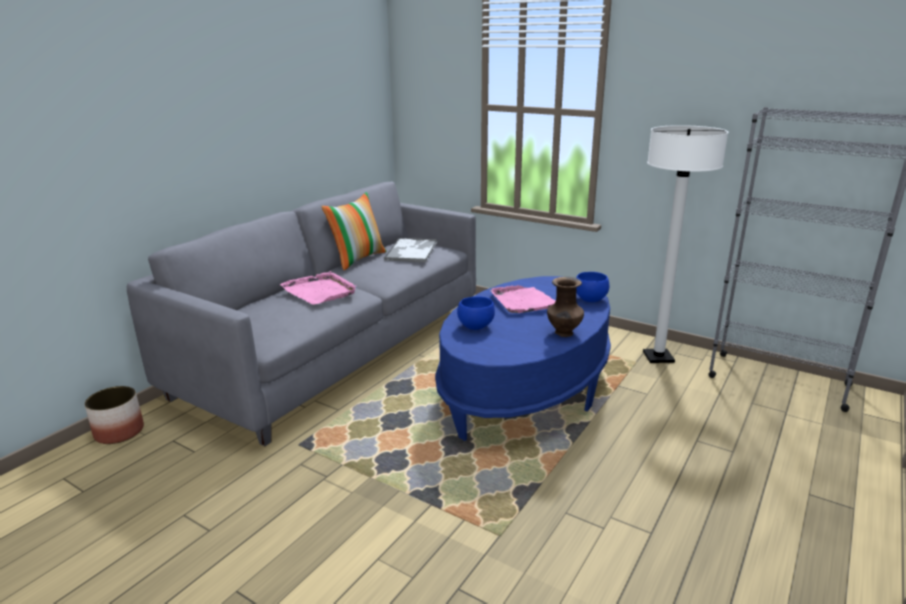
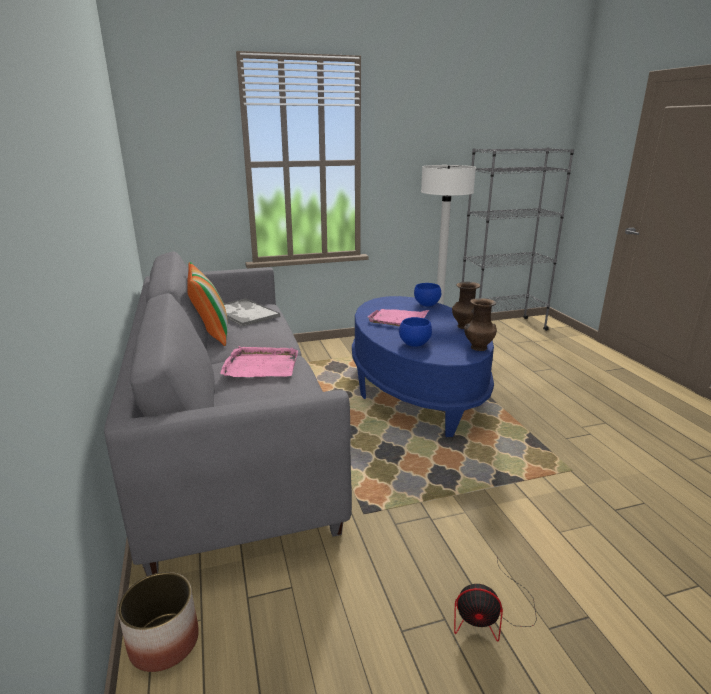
camera: 50 degrees left, 0 degrees up
(229, 553) = (491, 615): none -> fan
(518, 355) = (478, 348): none -> brown vase

